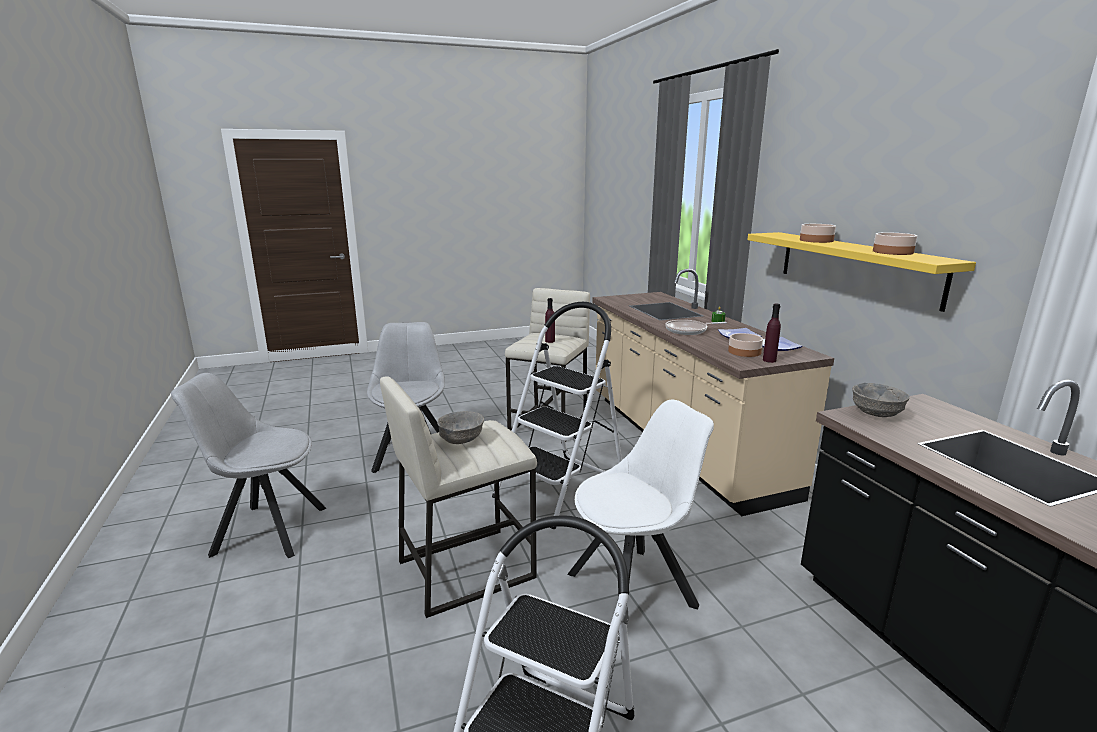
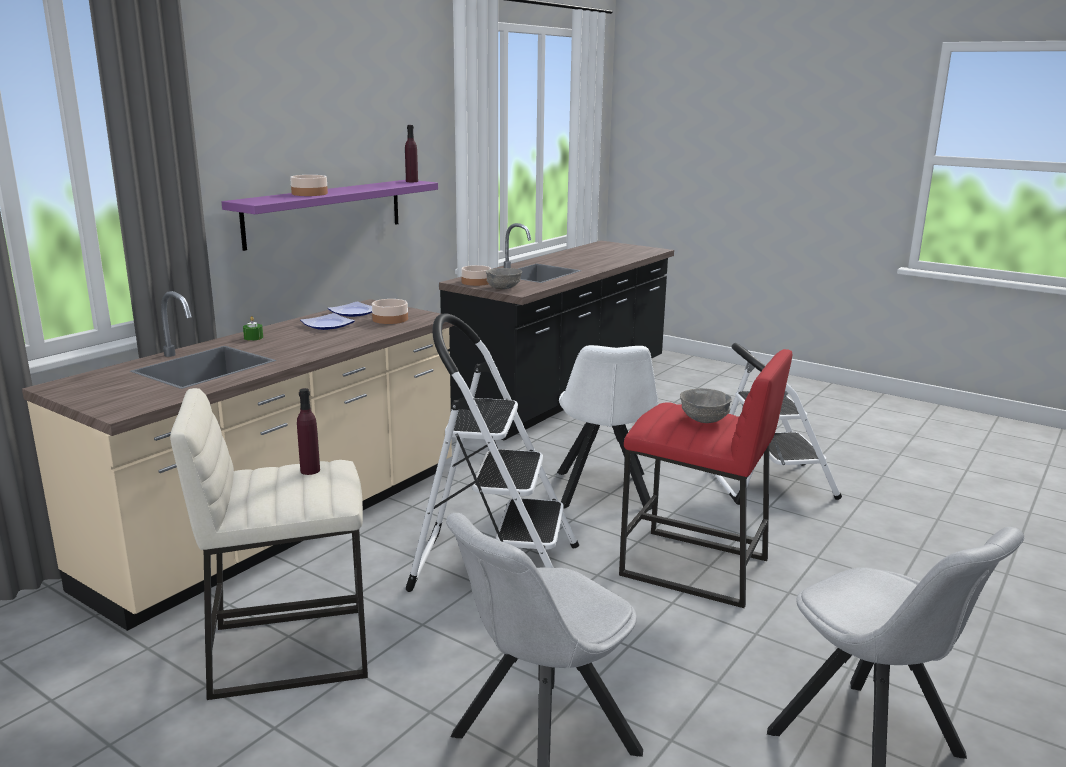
camera: 125 degrees left, 0 degrees up
(466, 569) = (695, 567): beige stool -> red stool
(634, 588) = (603, 492): white chair -> white chair turned 120 degrees counterclockwise
(688, 330) = (323, 343): frying pan -> none
(769, 360) = (408, 311): purple bottle -> purple bottle (412, 181)
(856, 267) = (325, 212): yellow shelf -> purple shelf
(892, 252) = (378, 185): bowl -> bowl (476, 282)

